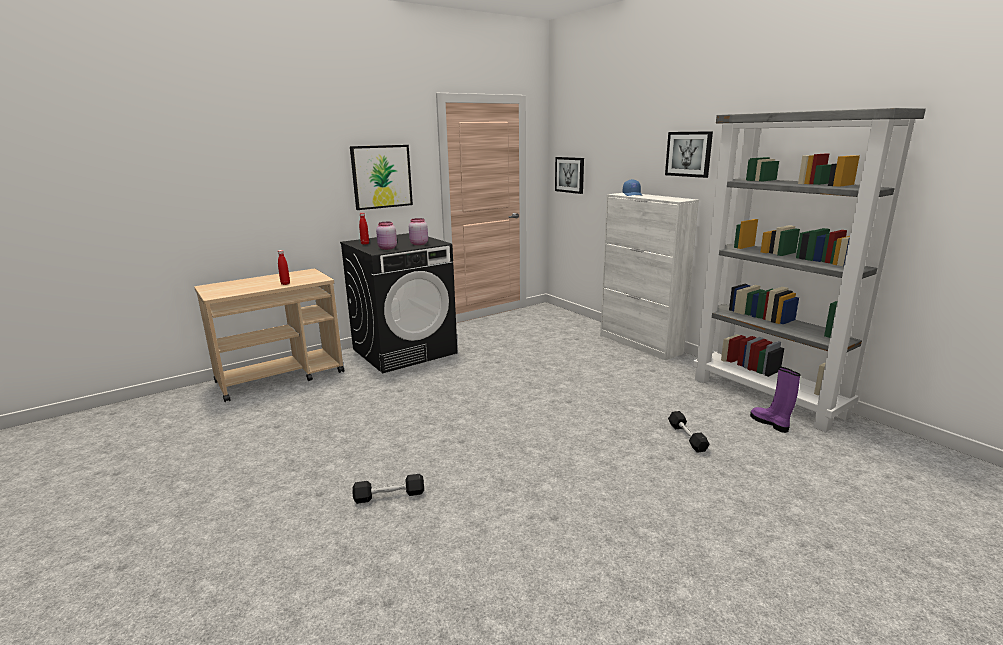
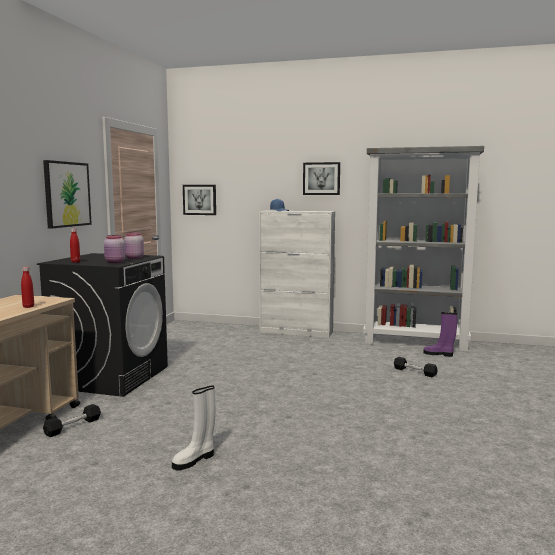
camera: 40 degrees left, 10 degrees down
(330, 452) = (194, 460): none -> white boot
(389, 496) = (304, 464): black dumbbell -> black dumbbell (73, 426)

